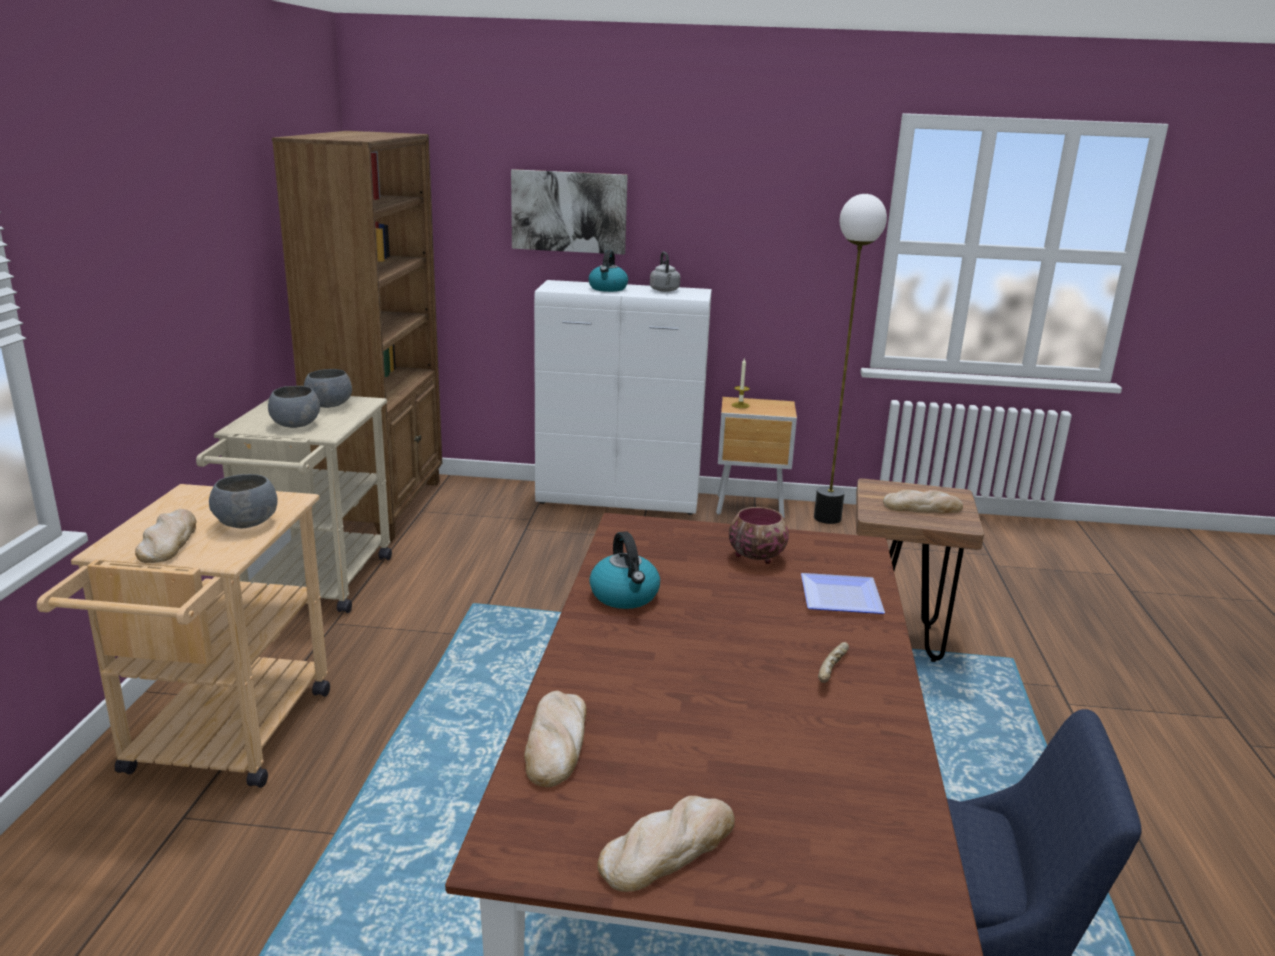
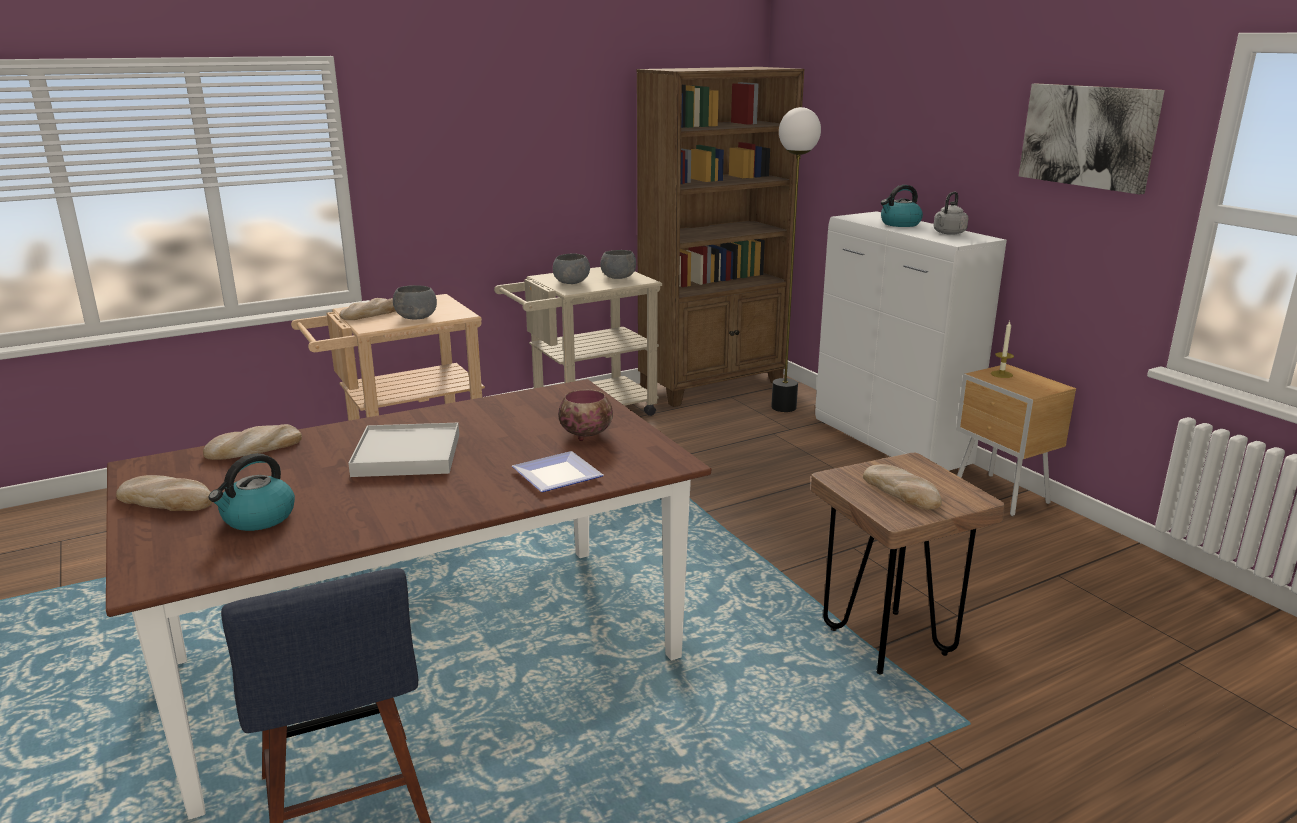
camera: 55 degrees right, 0 degrees up
(569, 211) = (900, 145): picture -> picture (1088, 136)
(625, 596) = (460, 416): kettle -> kettle (258, 518)
(703, 652) = (407, 455): none -> white tray
(827, 518) = (1067, 535): floor lamp -> floor lamp (784, 407)
(833, 670) = (429, 497): bread -> none

